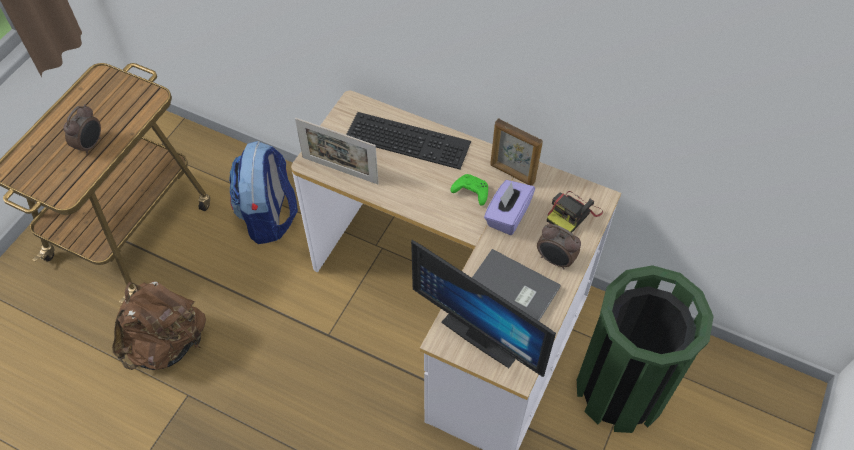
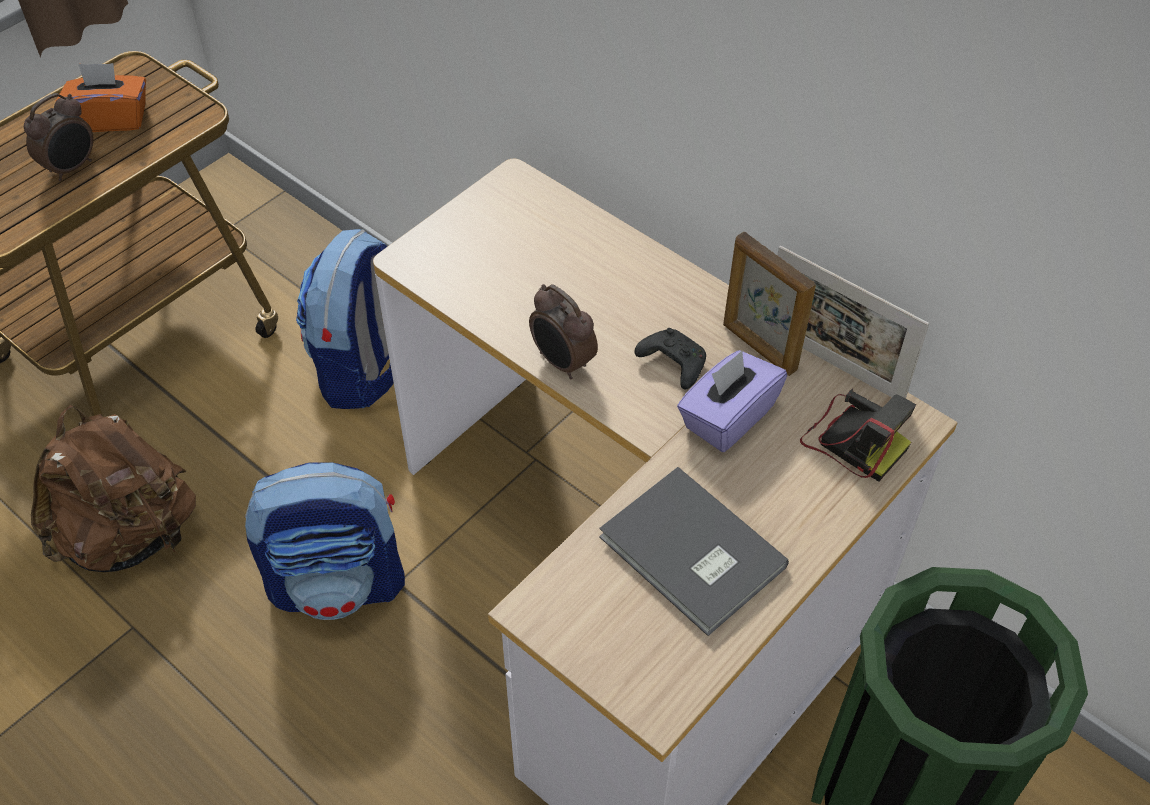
camera: 15 degrees right, 5 degrees down
(102, 109) = (111, 119): none -> orange tissue box
(296, 342) = (339, 582): none -> backpack
(340, 170) = (453, 281): picture frame -> picture frame (833, 364)
(409, 139) = (592, 254): keyboard -> none
(470, 192) = (671, 363): green game controller -> black game controller
(483, 333) = (615, 615): monitor -> none
(555, 260) = (793, 515): alarm clock -> alarm clock (562, 363)
(572, 214) = (852, 440): camera -> camera turned 105 degrees counterclockwise

